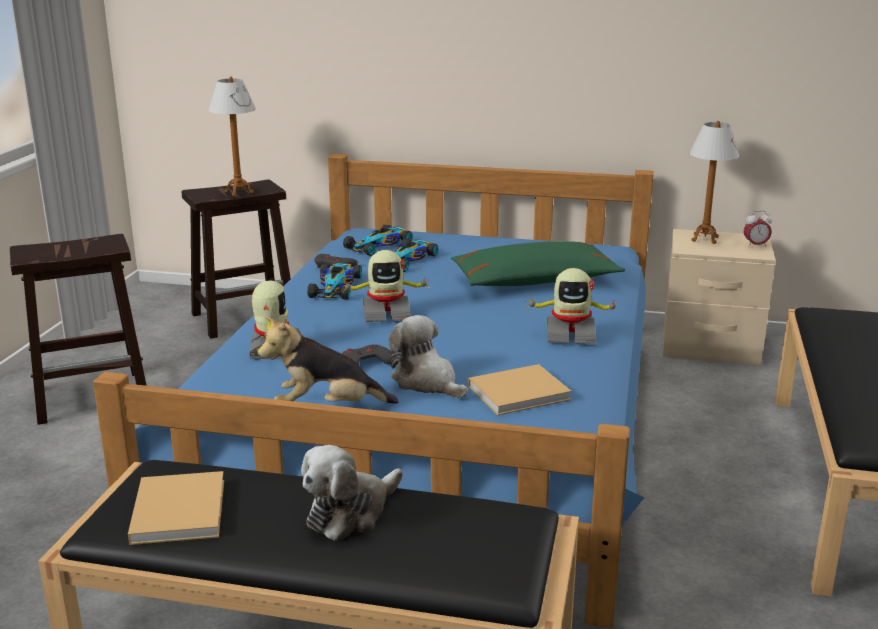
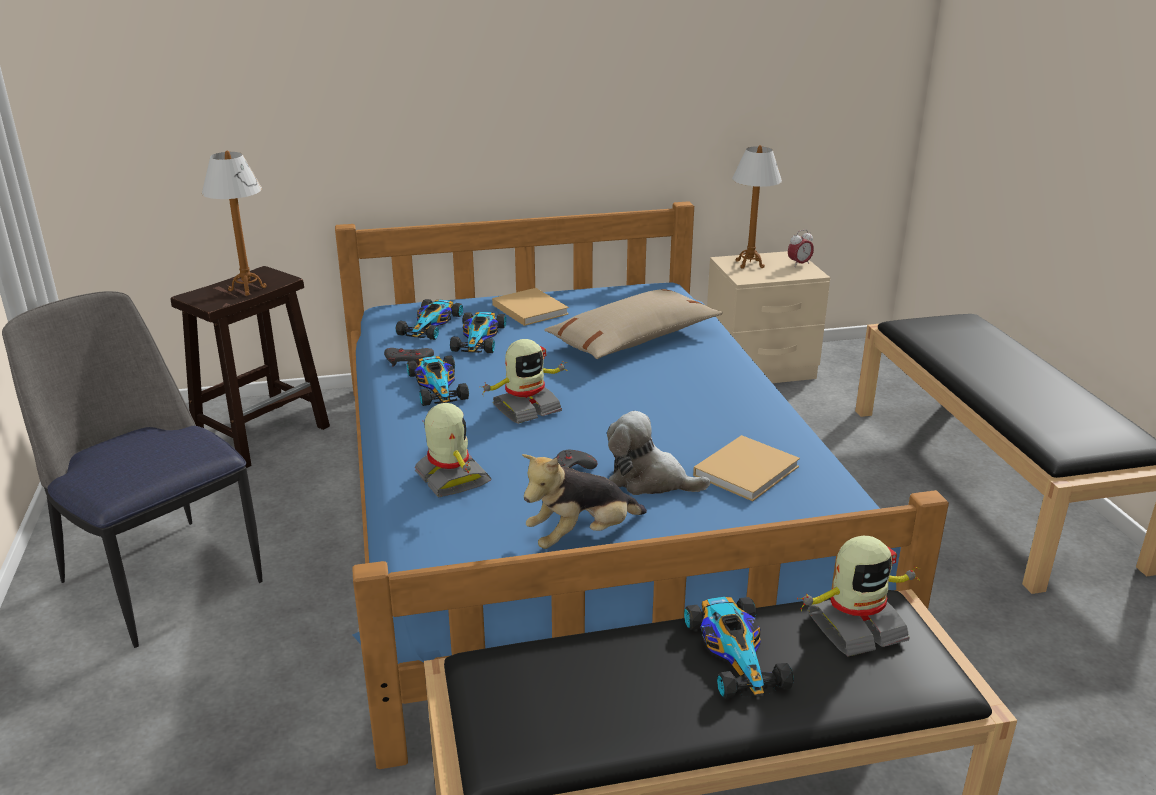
camera: 25 degrees left, 5 degrees up
(93, 396) = (160, 578): brown stool -> chair
(179, 509) = (560, 706): beige book -> beige book (529, 309)
(350, 512) = (735, 652): plush toy -> toy car
(534, 281) = (633, 339): green pillow -> beige pillow
(570, 335) = (726, 394): toy robot -> toy robot (855, 627)

